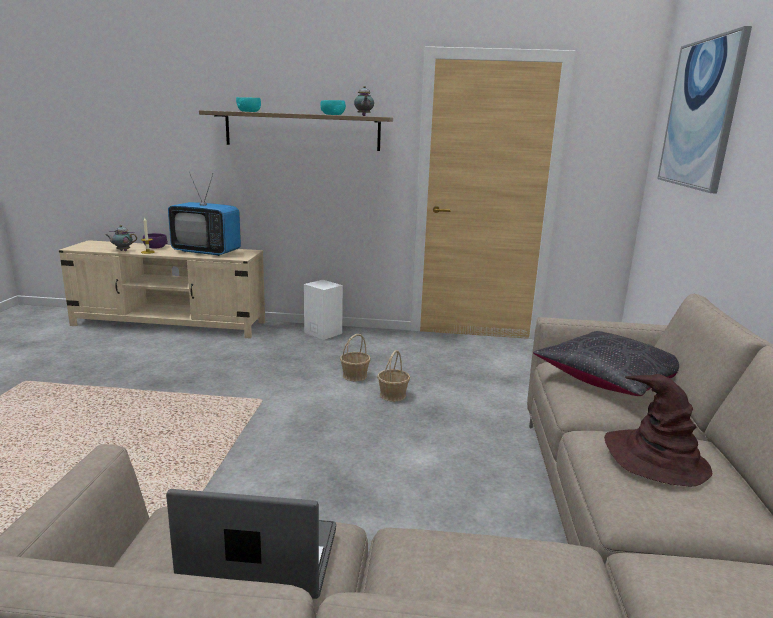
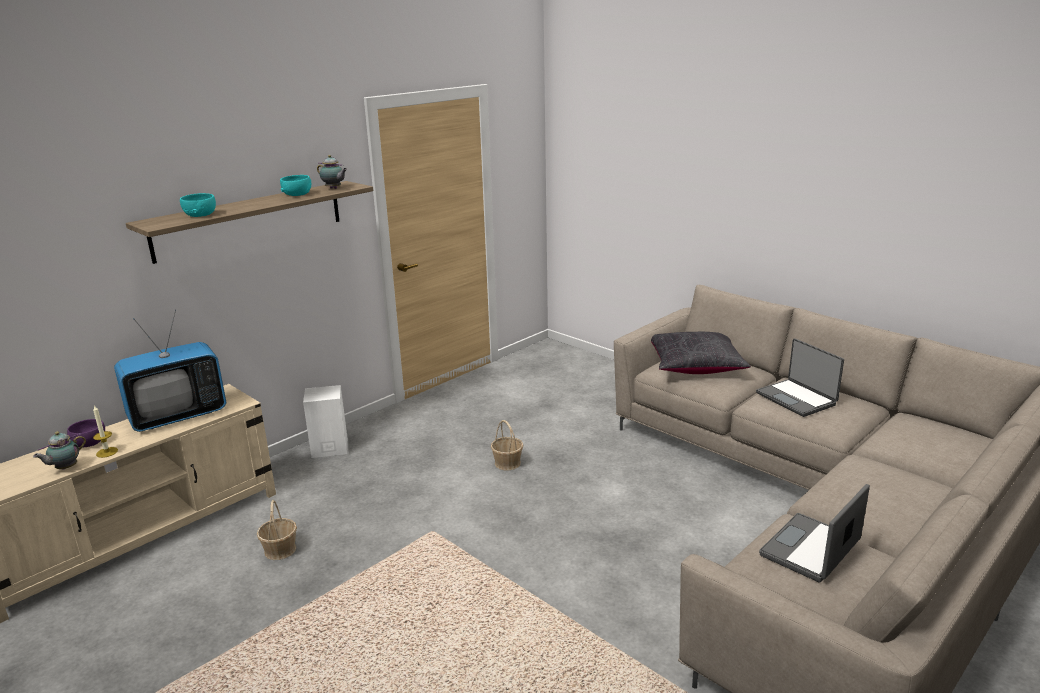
camera: 50 degrees left, 5 degrees up
(355, 376) = (449, 467): basket -> basket (280, 550)
(655, 458) = (797, 398): brown hat -> laptop
(700, 114) = (623, 141): picture -> none

